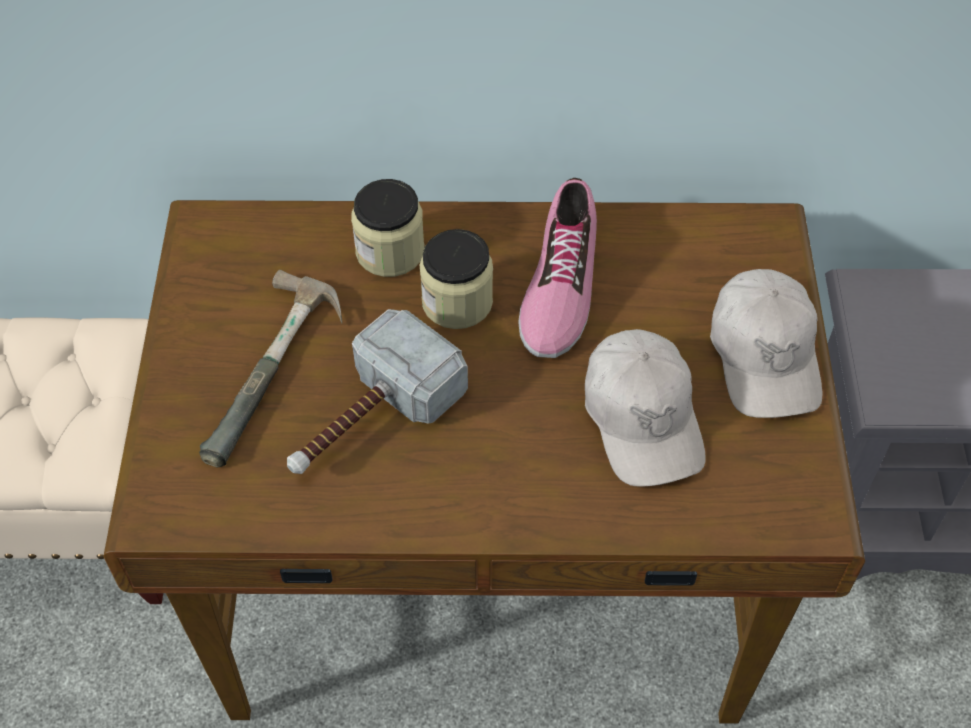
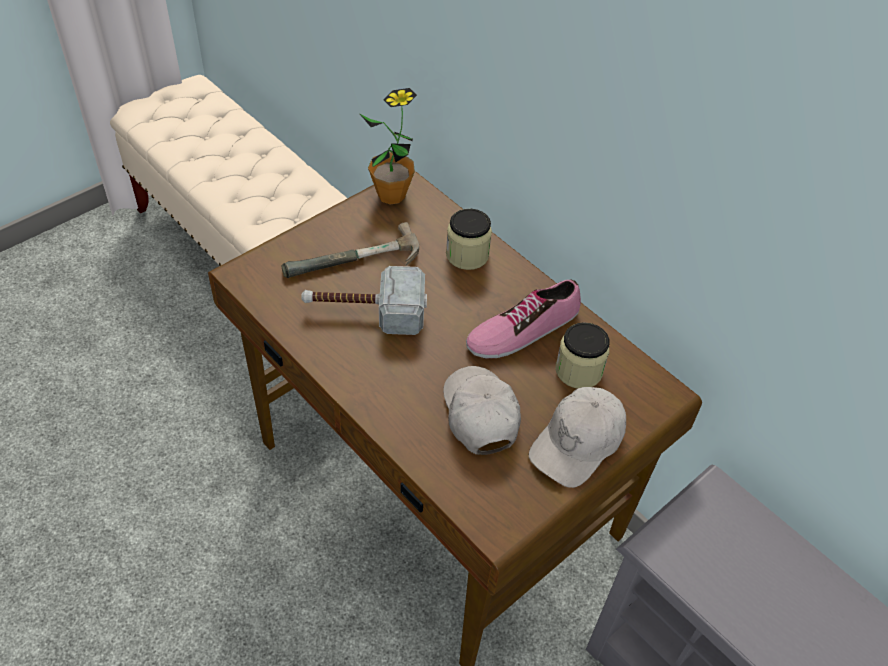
camera: 45 degrees right, 5 degrees down
(204, 253) = (391, 195): none -> potted plant
(457, 302) = (466, 298): jar -> jar (578, 371)
(643, 418) = (480, 415): white cap -> white cap turned 135 degrees clockwise

